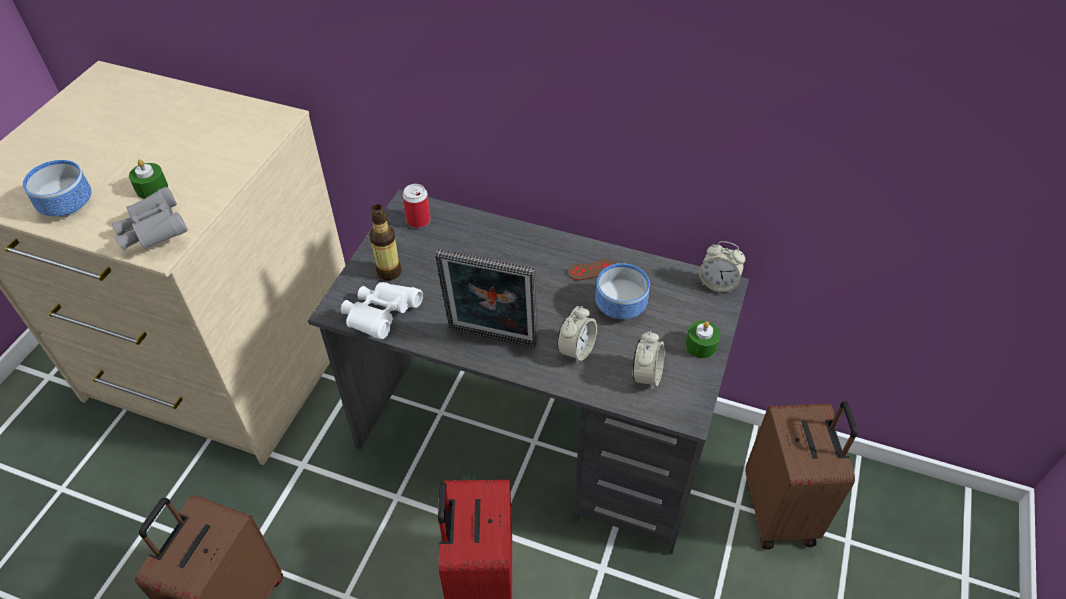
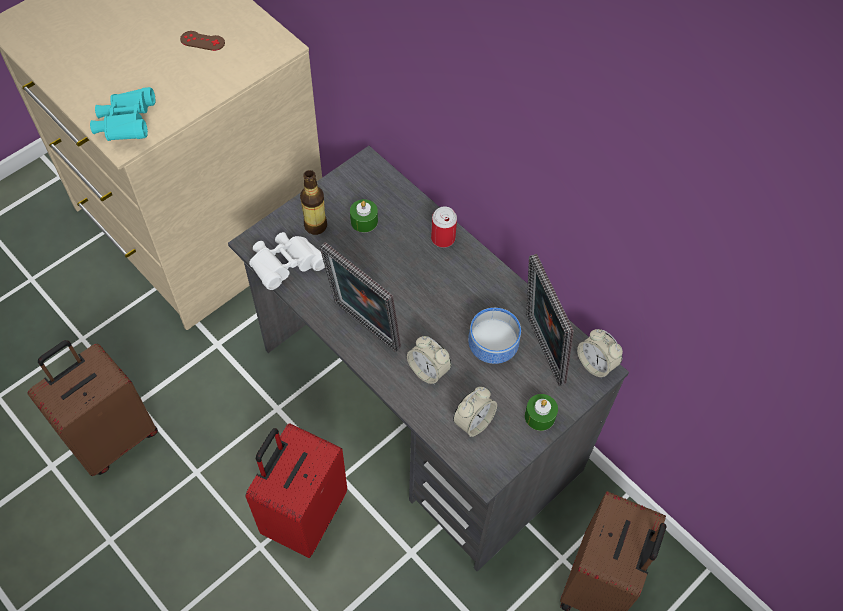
camera: 25 degrees right, 10 degrees up
(68, 207) = (75, 72): bowl -> none
(152, 188) = (145, 79): green candle -> green candle (364, 221)
(155, 233) = (127, 125): grey binoculars -> turquoise binoculars
(418, 220) = (368, 185): can -> can (443, 238)
(576, 350) = (428, 370): alarm clock -> alarm clock turned 75 degrees clockwise
(591, 270) = (489, 299): brown game controller -> brown game controller (202, 41)
(663, 292) = (540, 350): none -> picture frame

